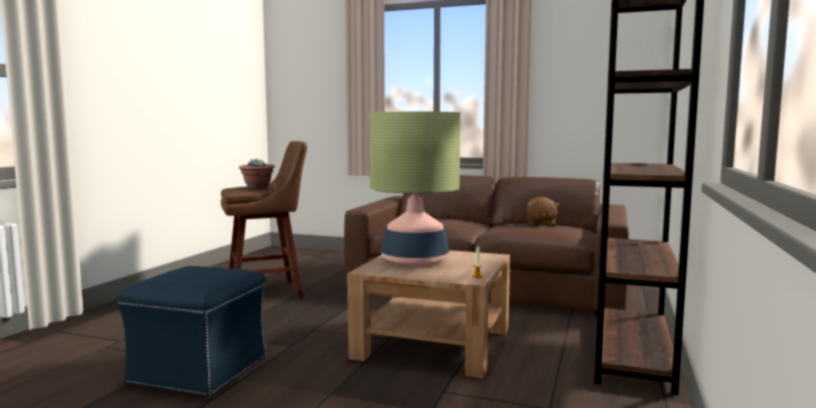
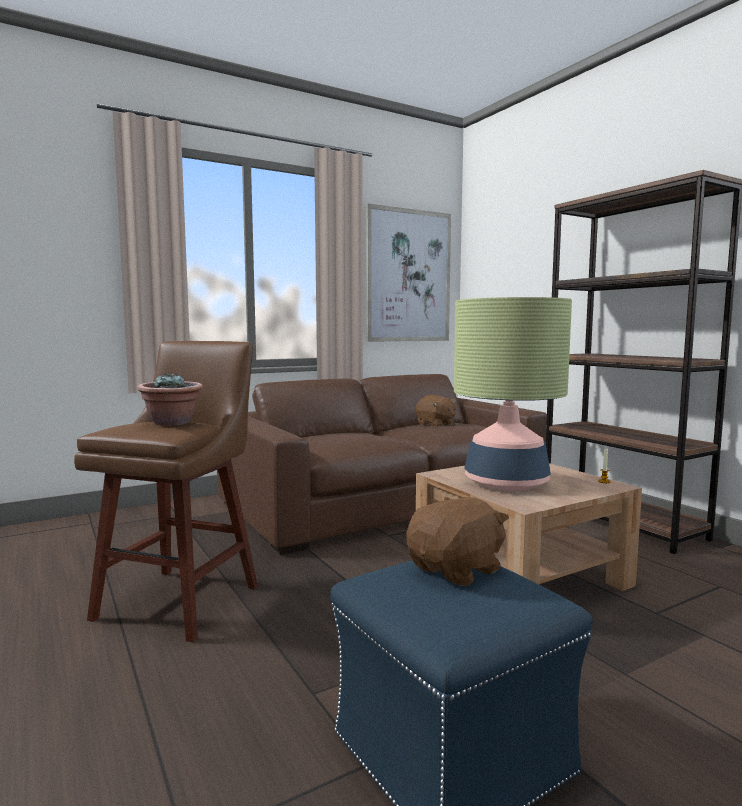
camera: 50 degrees left, 0 degrees up
(216, 273) = (457, 570): none -> brown plush toy
(593, 81) = (408, 276): none -> picture

